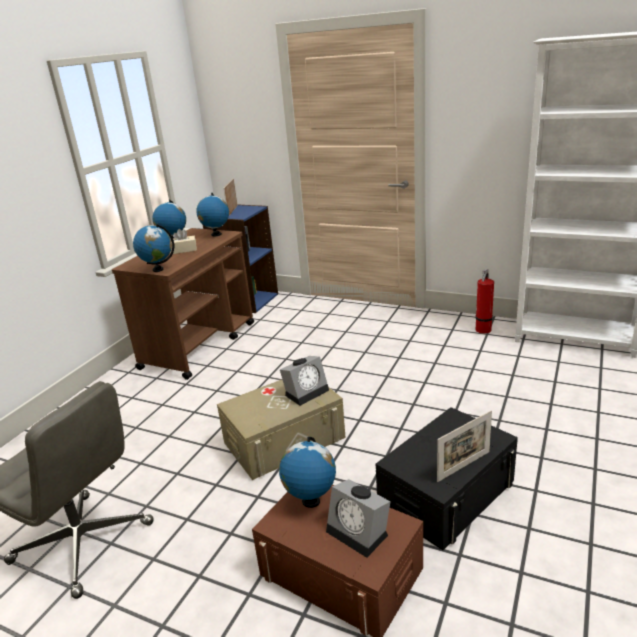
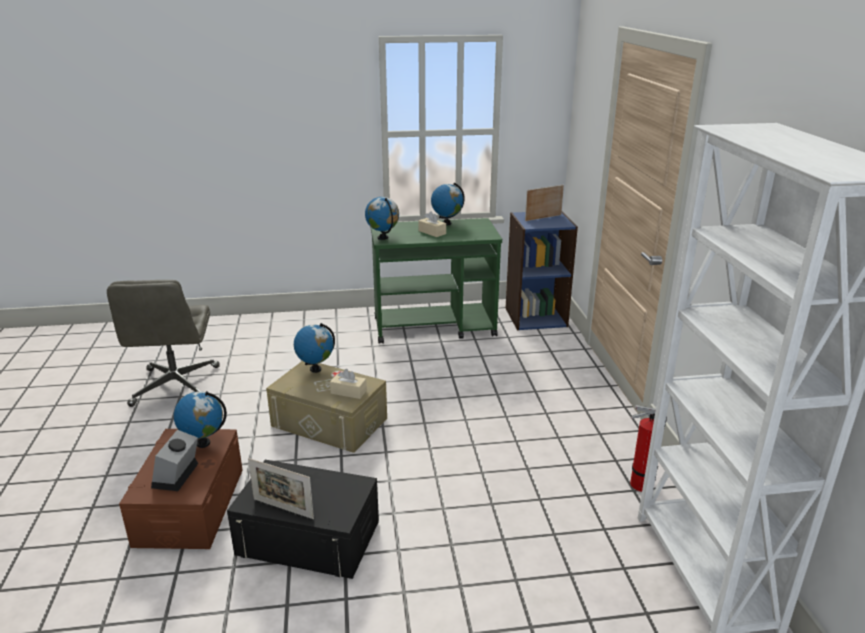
camera: 55 degrees right, 0 degrees up
(199, 345) = (435, 327): brown cart -> green cart
(216, 234) = (481, 232): globe -> globe (315, 369)
(306, 391) = (348, 392): alarm clock -> beige tissue box

